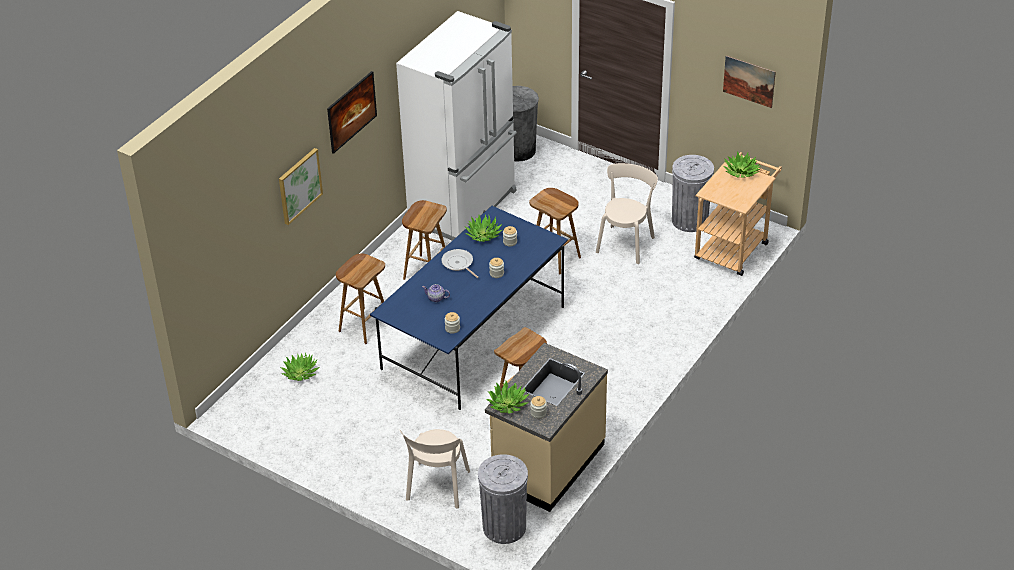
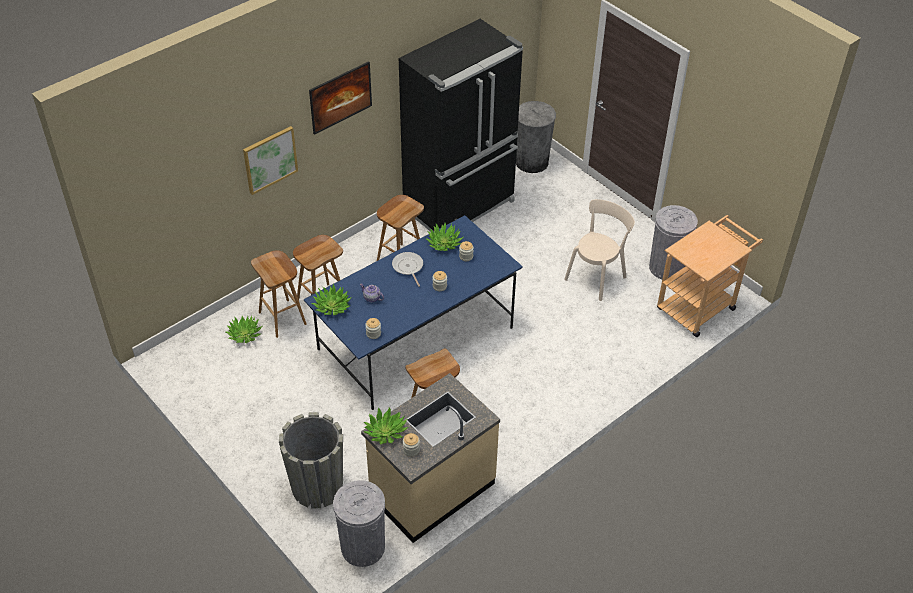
camera: 15 degrees right, 5 degrees up
(437, 488) = (317, 487): beige chair -> grey planter
(465, 207) = (461, 206): white fridge -> black fridge
(556, 257) = (525, 276): brown stool -> brown stool (283, 318)
(741, 172) = (719, 236): potted plant -> potted plant (332, 306)
(749, 81) = (747, 147): picture -> none

